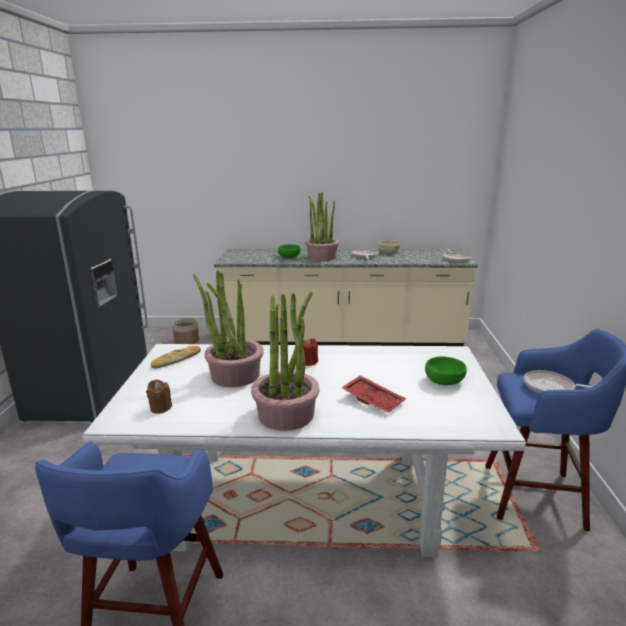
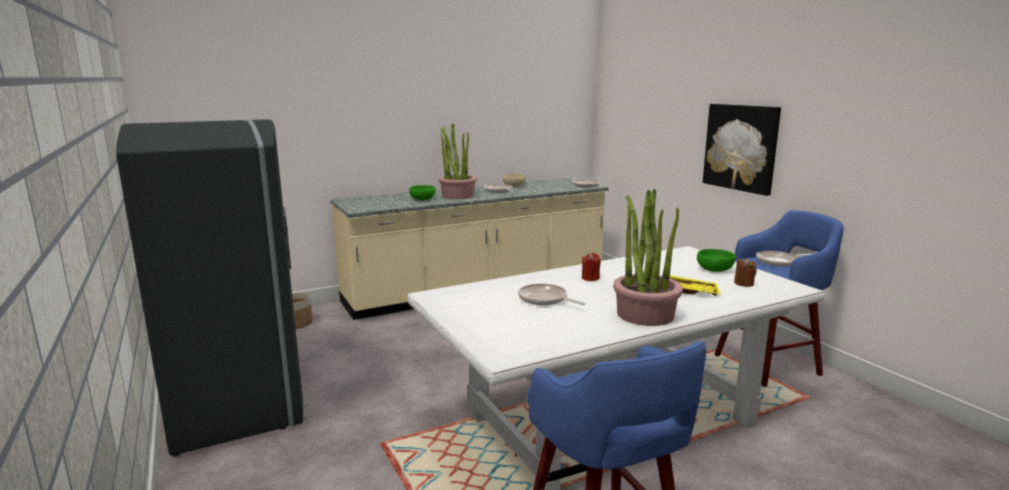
camera: 30 degrees left, 5 degrees down
(160, 408) = (527, 336): brown candle -> brown candle (744, 283)
(176, 360) = (461, 300): bread -> none
(235, 375) = (545, 299): potted plant -> frying pan
(373, 400) = (690, 291): red tray -> yellow tray
(581, 243) = (741, 147): none -> picture

